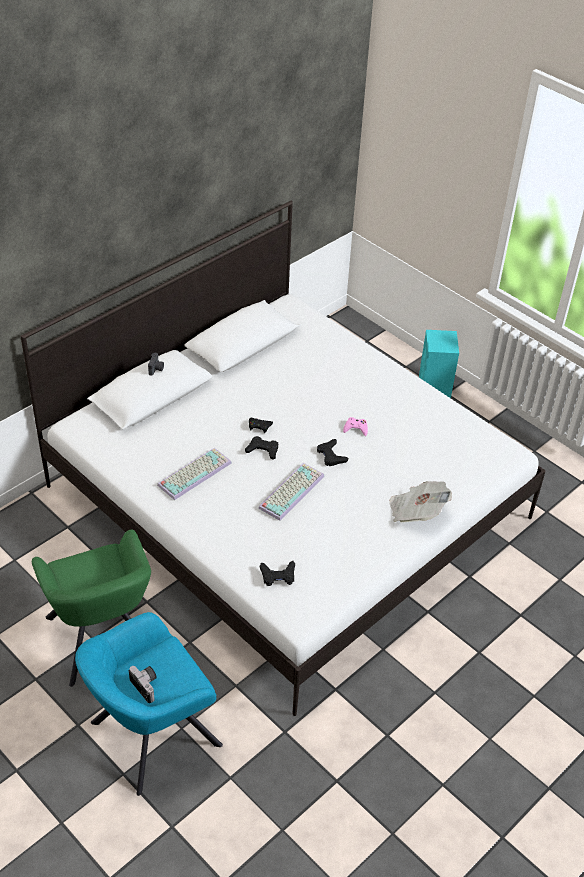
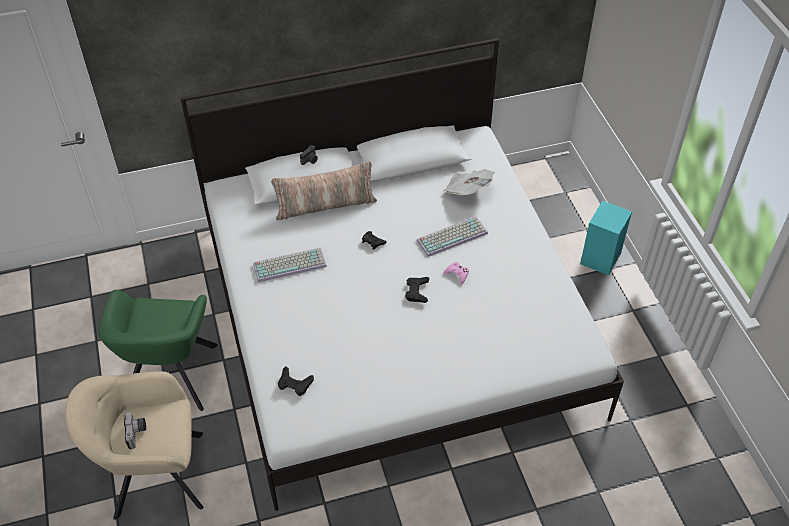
camera: 30 degrees right, 5 degrees up
(151, 736) = (154, 475): turquoise armchair -> beige armchair
(189, 409) = (325, 205): none -> pillow
(263, 450) = (361, 264): black game controller -> none
(291, 490) = (359, 311): keyboard -> keyboard (452, 236)
(416, 512) = (457, 374): newspaper -> newspaper (467, 191)

